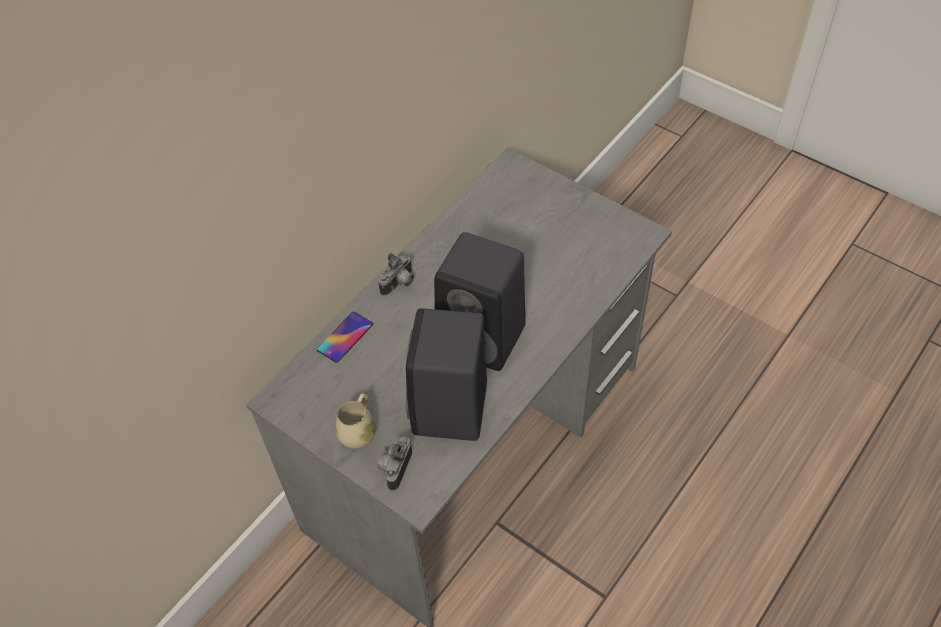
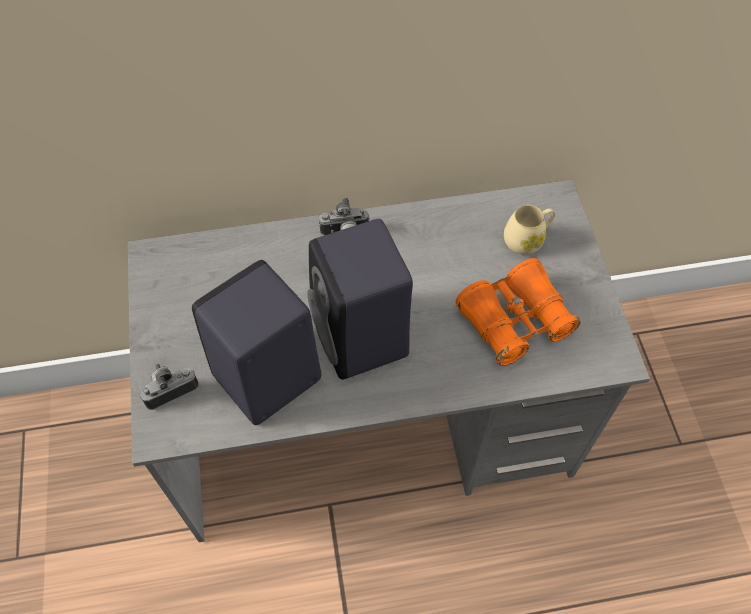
camera: 40 degrees right, 5 degrees up
(345, 337) = (254, 245): phone -> none
(359, 429) = (180, 333): beige mug -> beige mug (527, 239)
(564, 256) = (514, 321): none -> orange binoculars

